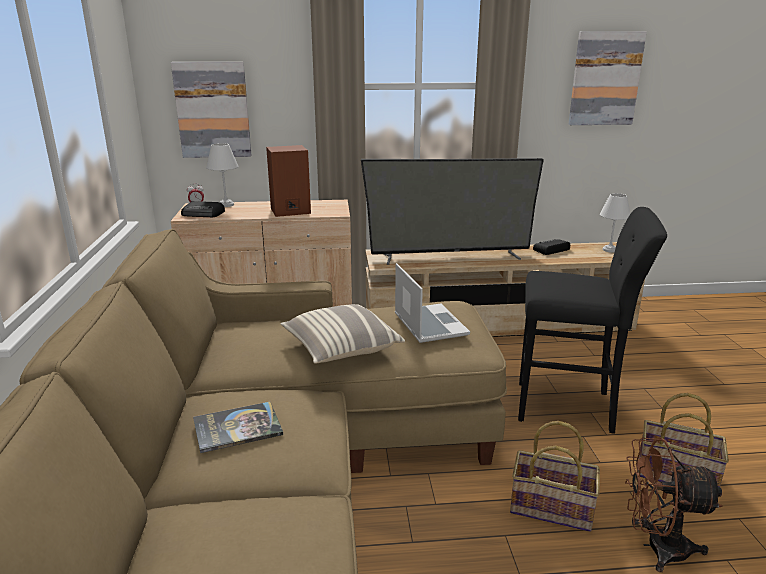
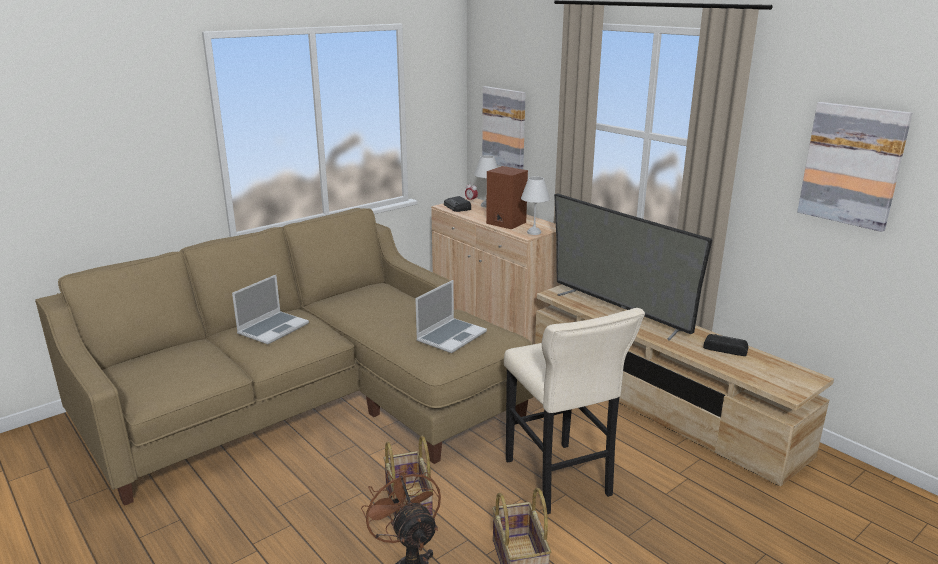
camera: 55 degrees right, 0 degrees up
(237, 427) = (273, 328): book -> laptop
(340, 348) = (382, 322): pillow -> none
(570, 407) = (559, 481): black stool -> beige stool
(609, 250) = (788, 377): white table lamp -> white table lamp (533, 232)

